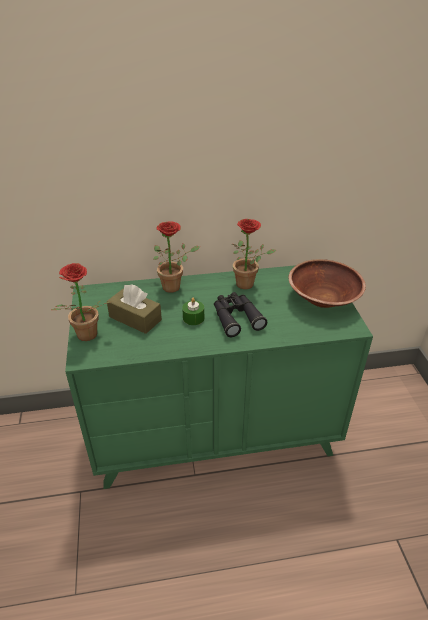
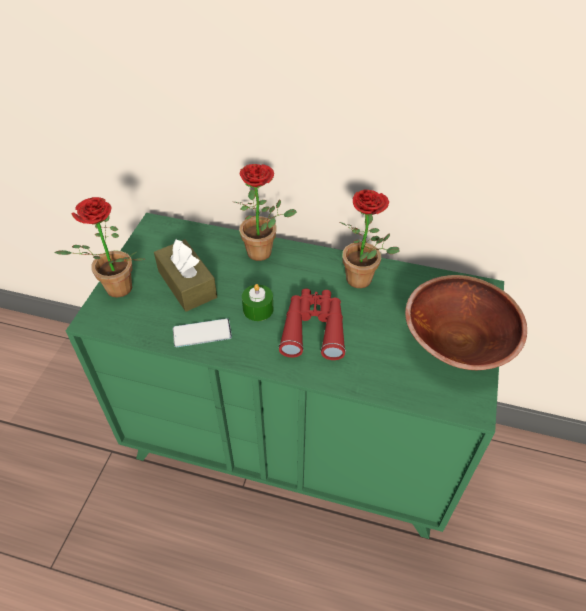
camera: 25 degrees right, 10 degrees up
(166, 342) = (202, 333): none -> phone
(236, 318) = (313, 328): black binoculars -> red binoculars

